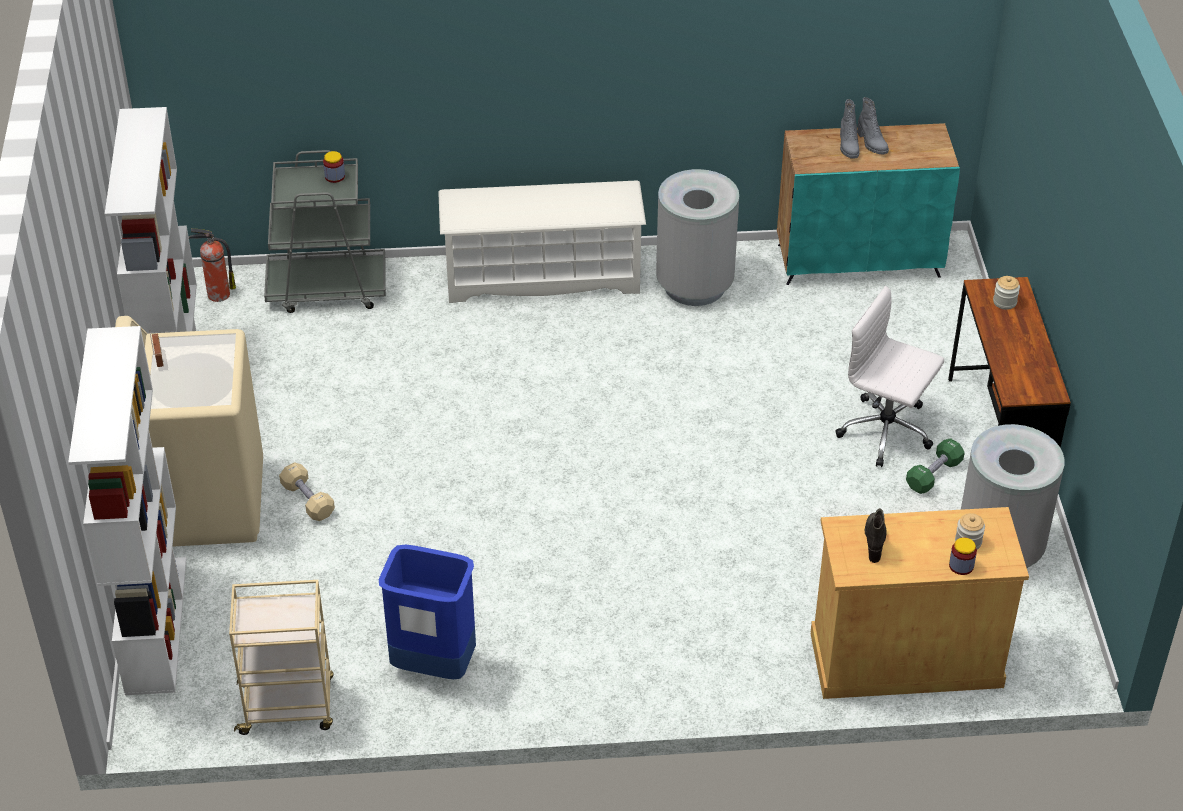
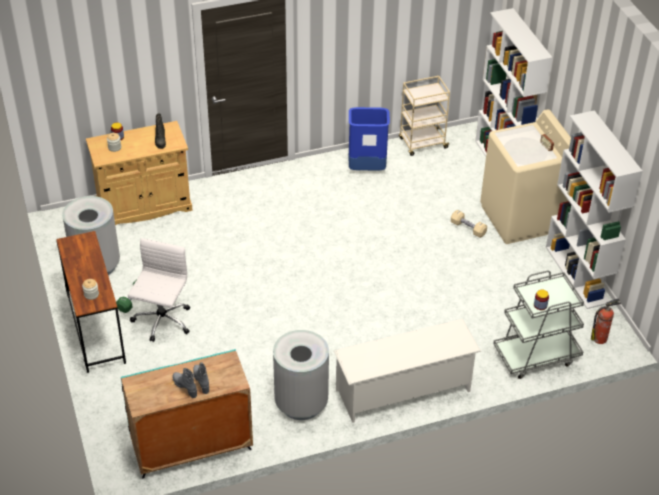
camera: 165 degrees right, 0 degrees up
(887, 432) = (162, 321): white office chair -> white office chair turned 90 degrees counterclockwise

